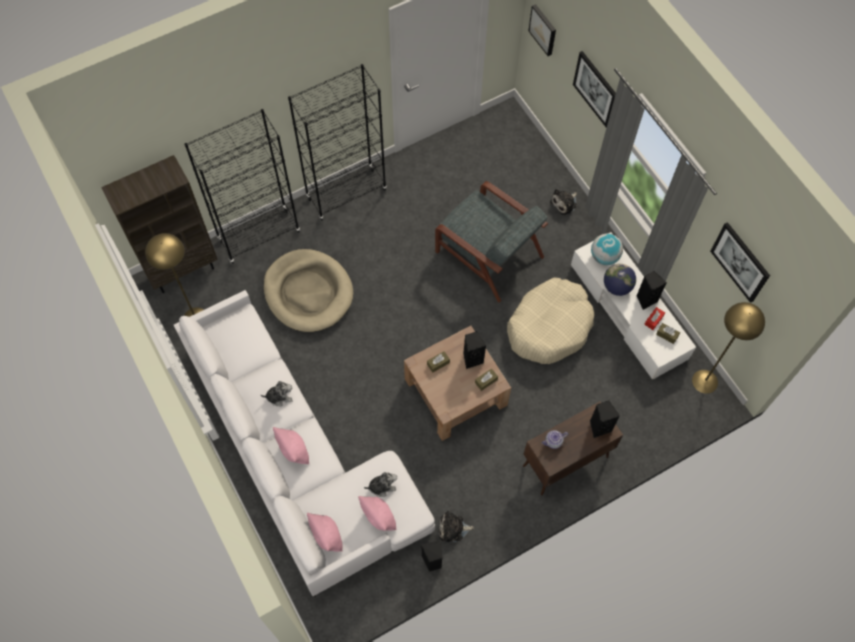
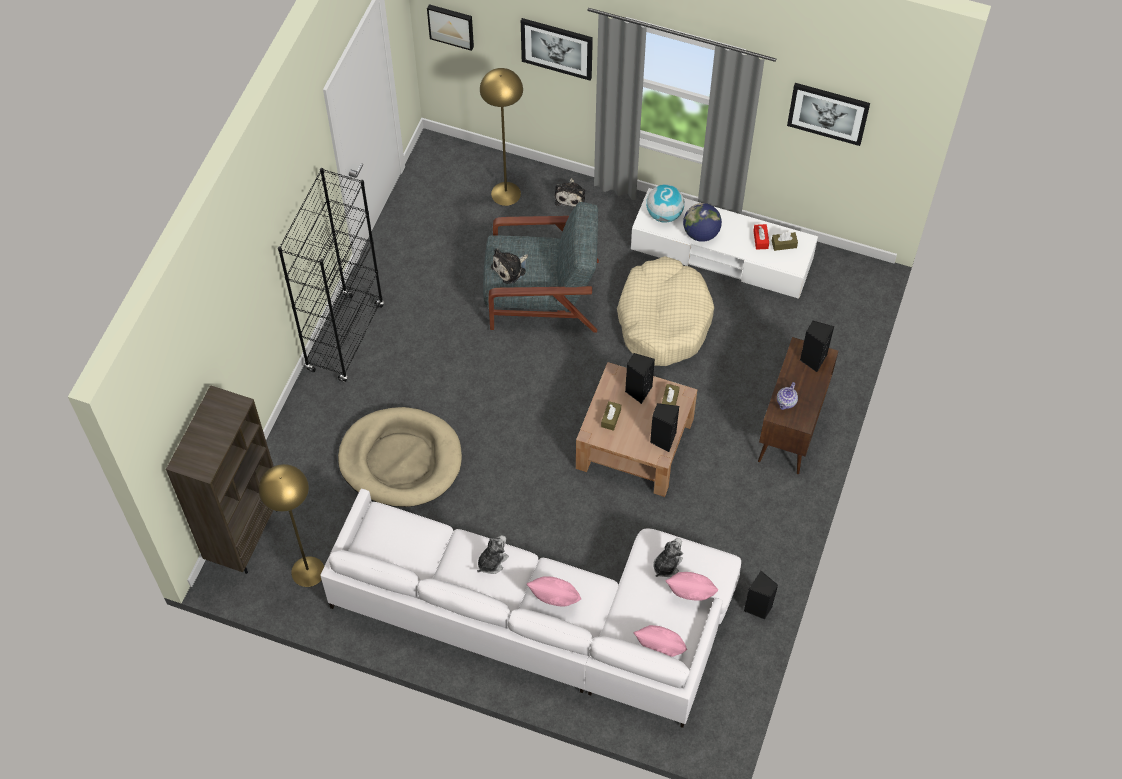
camera: 40 degrees left, 5 degrees down
(259, 236) = (294, 443): black bookcase -> none
(453, 529) = (749, 565): plush toy -> plush toy (510, 269)
(646, 299) = (736, 226): black speaker -> black speaker (662, 439)
(705, 381) = (844, 266): yellow floor lamp -> yellow floor lamp (506, 193)

